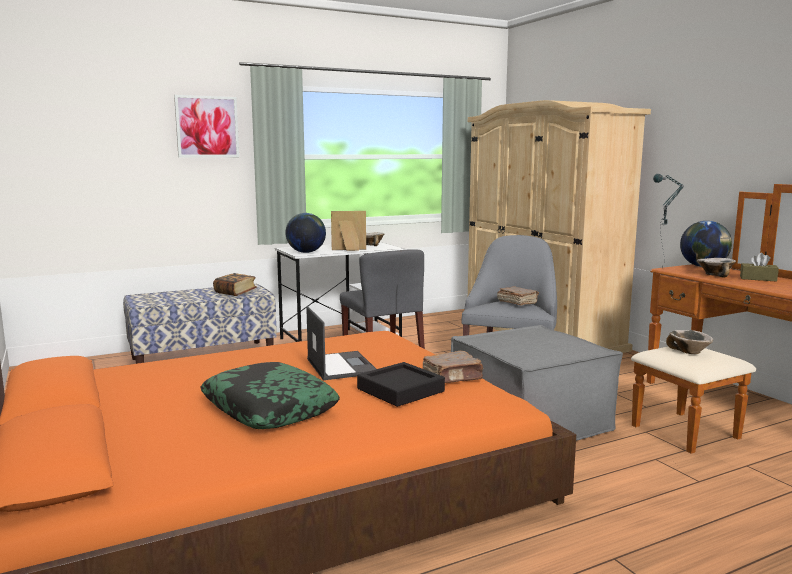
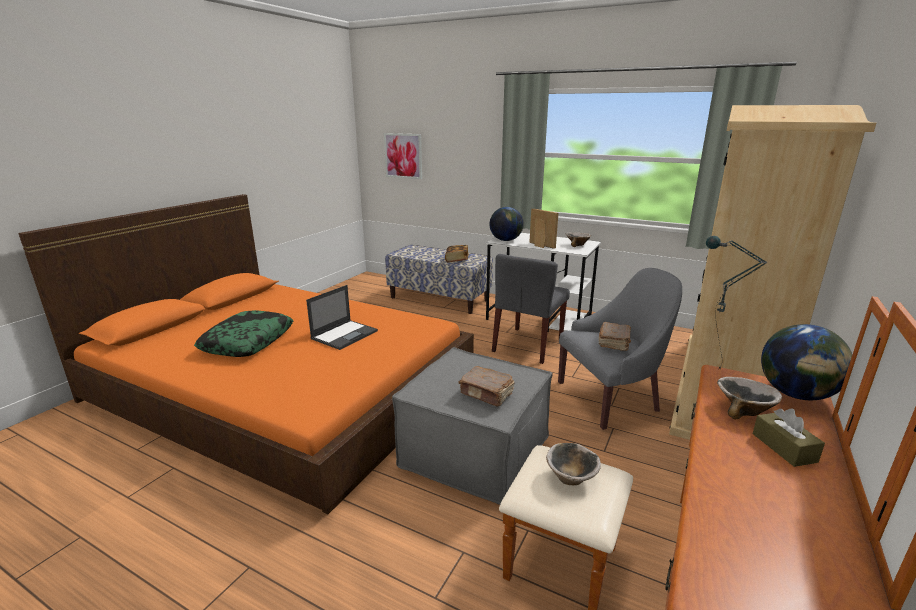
camera: 55 degrees right, 10 degrees up
(207, 127) = (476, 127): picture -> picture (403, 156)
(400, 390) = (303, 366): black tray -> none
(453, 377) = (353, 375): brown book -> brown book (487, 394)

